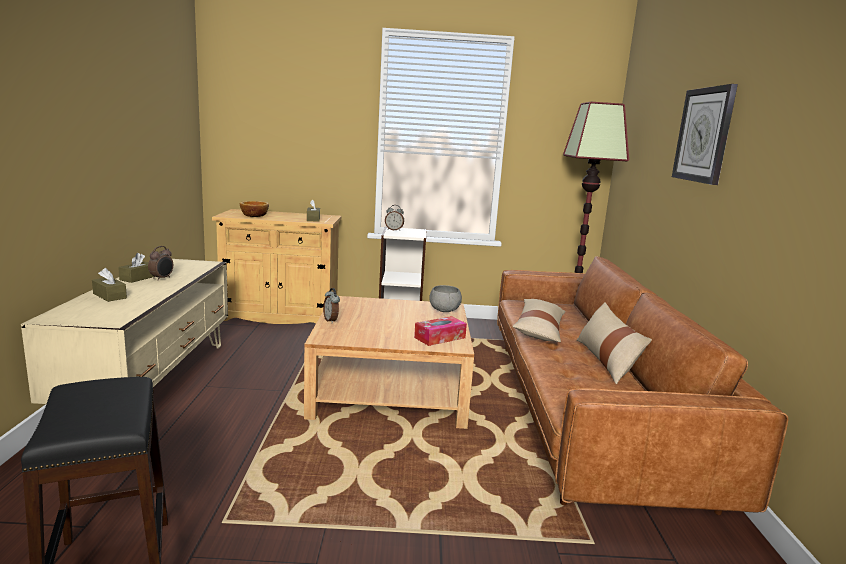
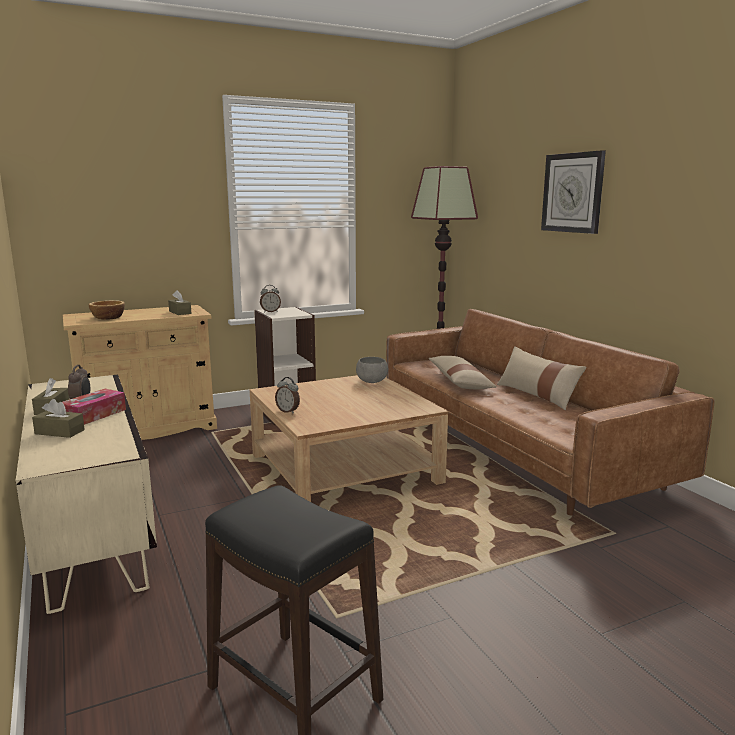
camera: 25 degrees left, 0 degrees up
(440, 338) = (403, 404): tissue box -> tissue box (94, 415)

